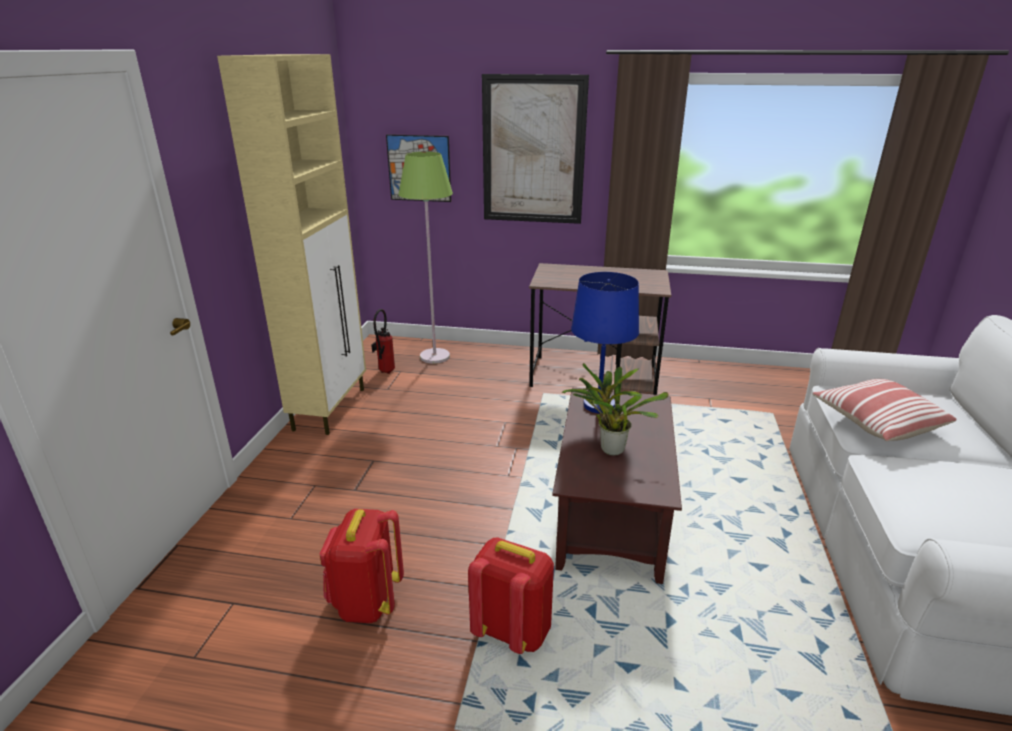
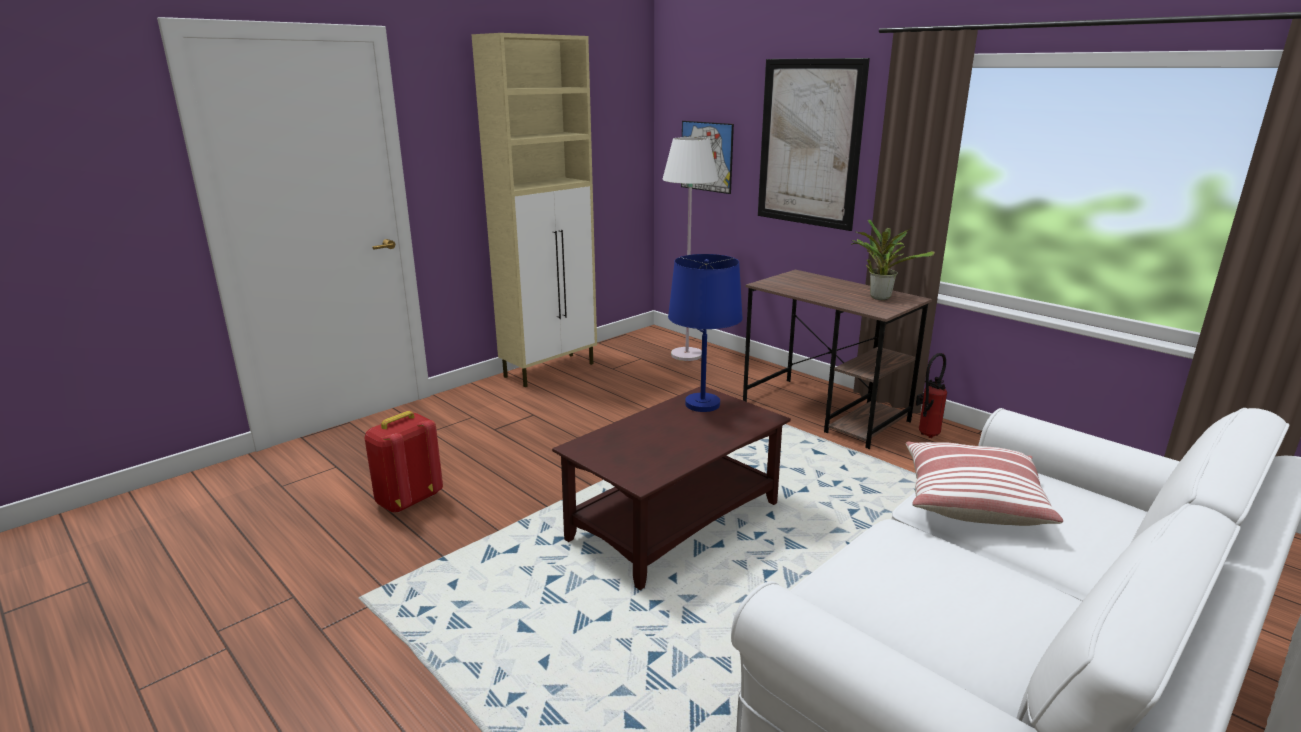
camera: 35 degrees right, 5 degrees down
(384, 372) = (627, 355): fire extinguisher -> fire extinguisher (925, 435)
(435, 356) = (687, 355): green floor lamp -> white floor lamp
(513, 630) = (476, 563): red backpack -> none
(609, 448) = (653, 436): potted plant -> potted plant (879, 297)

